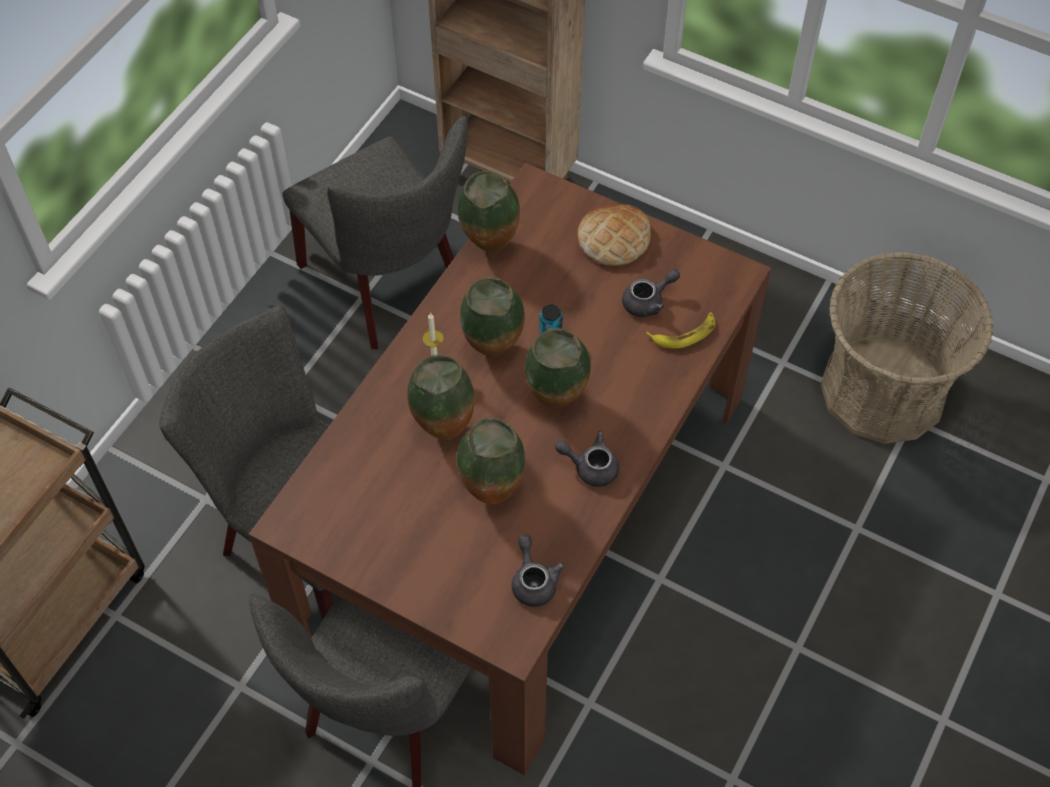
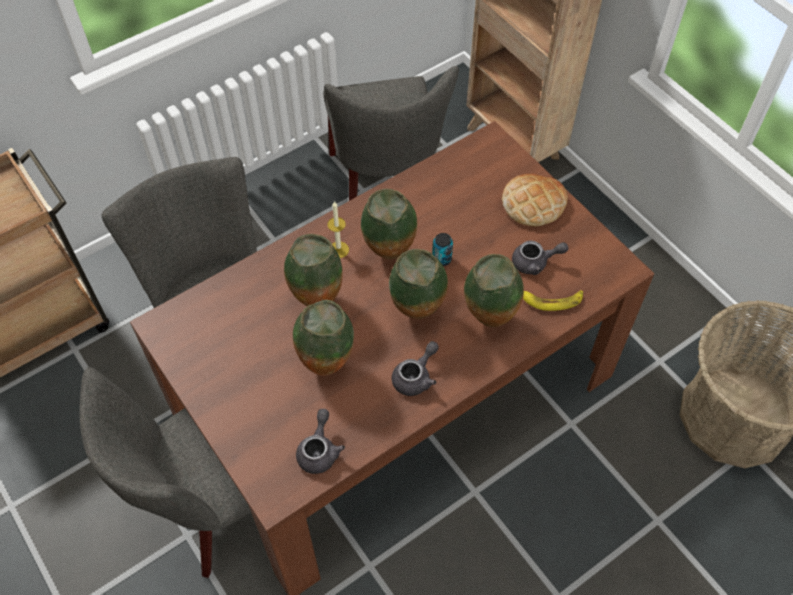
camera: 25 degrees right, 0 degrees up
(490, 248) = (431, 175): vase -> vase (489, 321)
(590, 467) = (415, 377): grey teapot -> grey teapot turned 90 degrees clockwise

